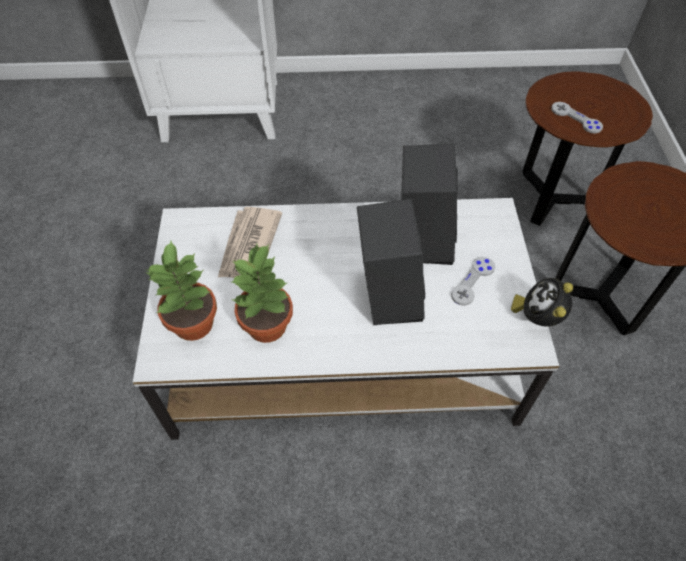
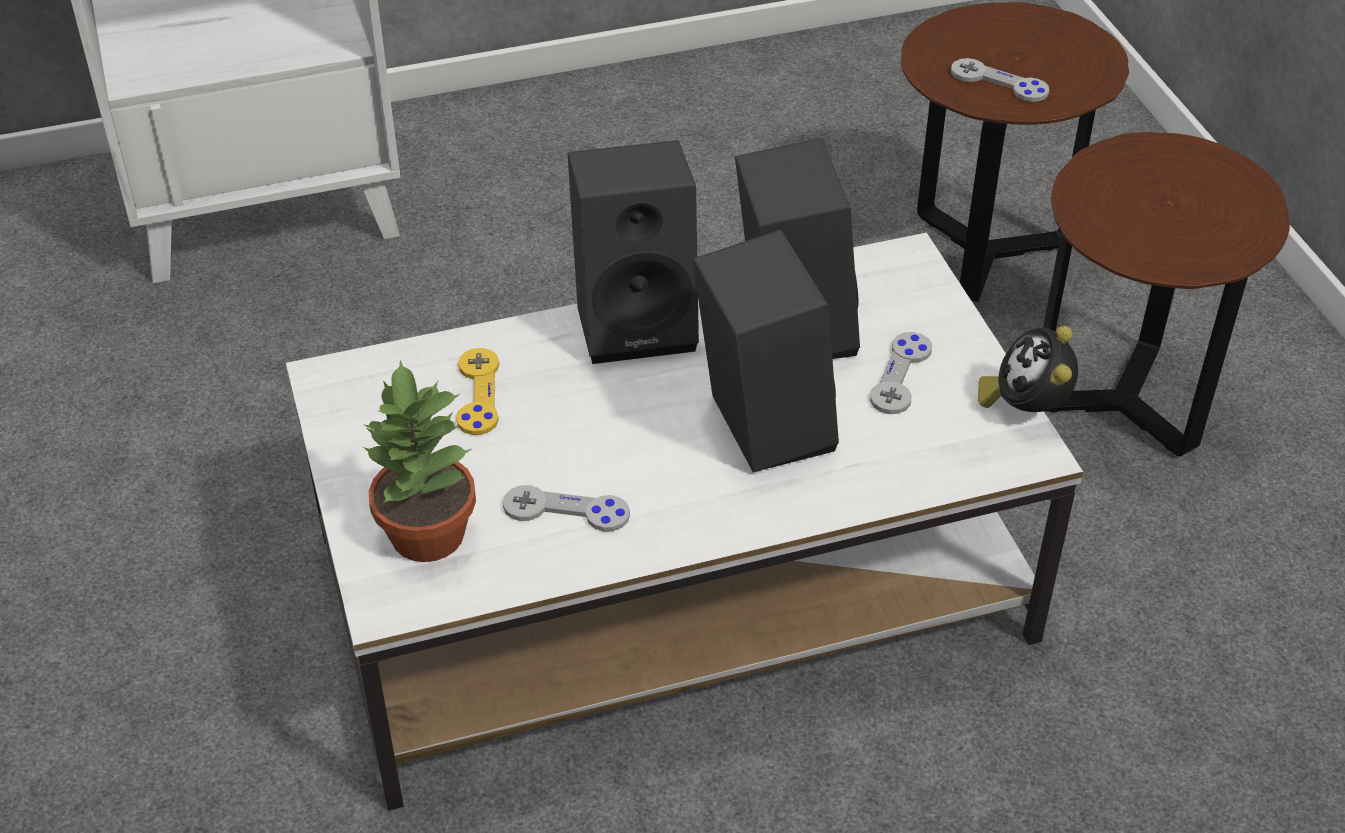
camera: 15 degrees left, 10 degrees down
(248, 246) = (478, 393): newspaper -> yellow game controller
(268, 326) = (566, 511): potted plant -> grey game controller
(343, 220) = (638, 321): none -> black speaker

